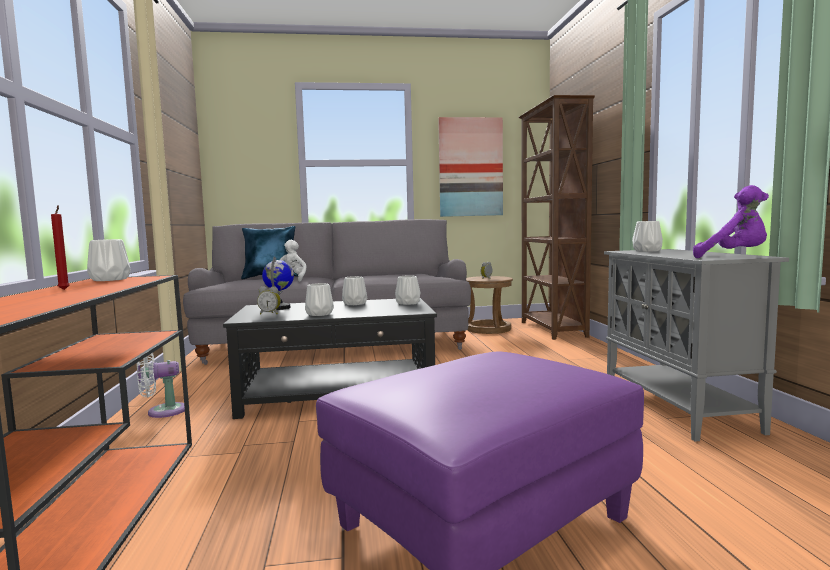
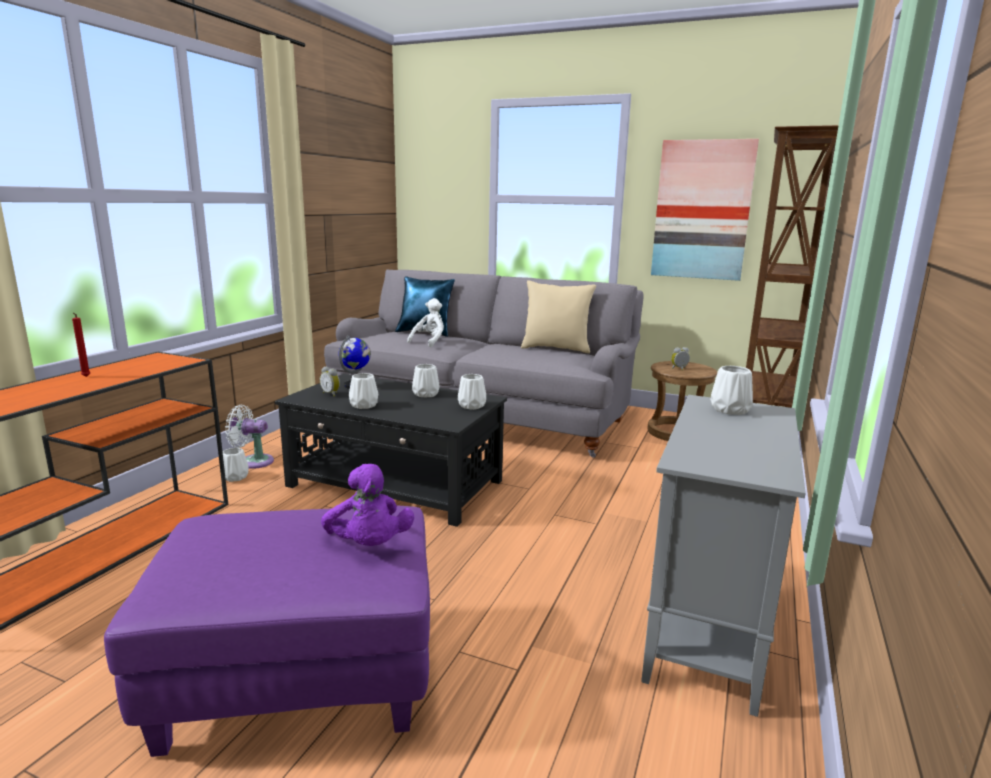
camera: 30 degrees right, 10 degrees up
(109, 279) = (155, 359): white vase -> white vase (235, 477)
(399, 273) = (556, 348): none -> beige pillow
(732, 257) = (732, 468): purple plush toy -> purple plush toy (369, 546)

